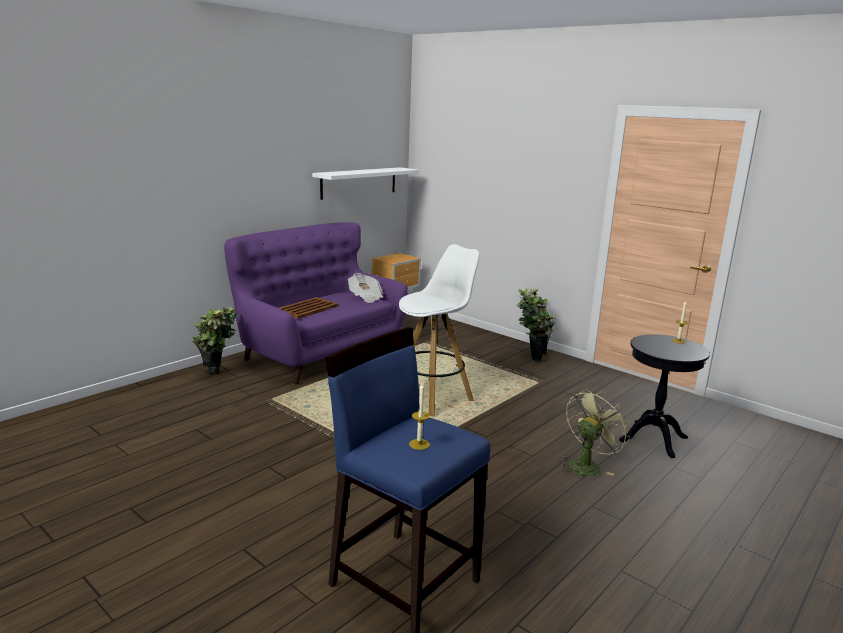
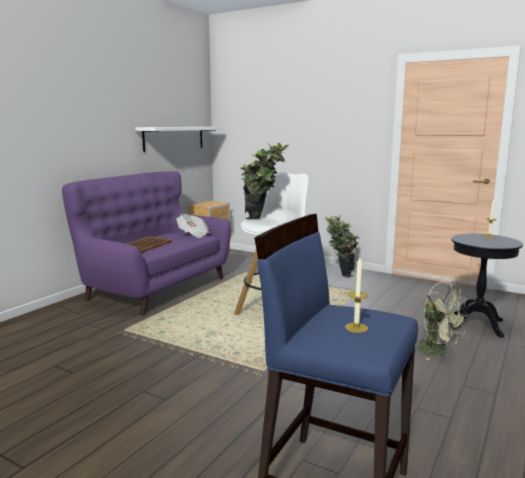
camera: 10 degrees left, 5 degrees down
(218, 376) = (64, 316): potted plant -> potted plant (263, 220)
(587, 465) = (437, 352): green fan -> green fan turned 105 degrees clockwise

